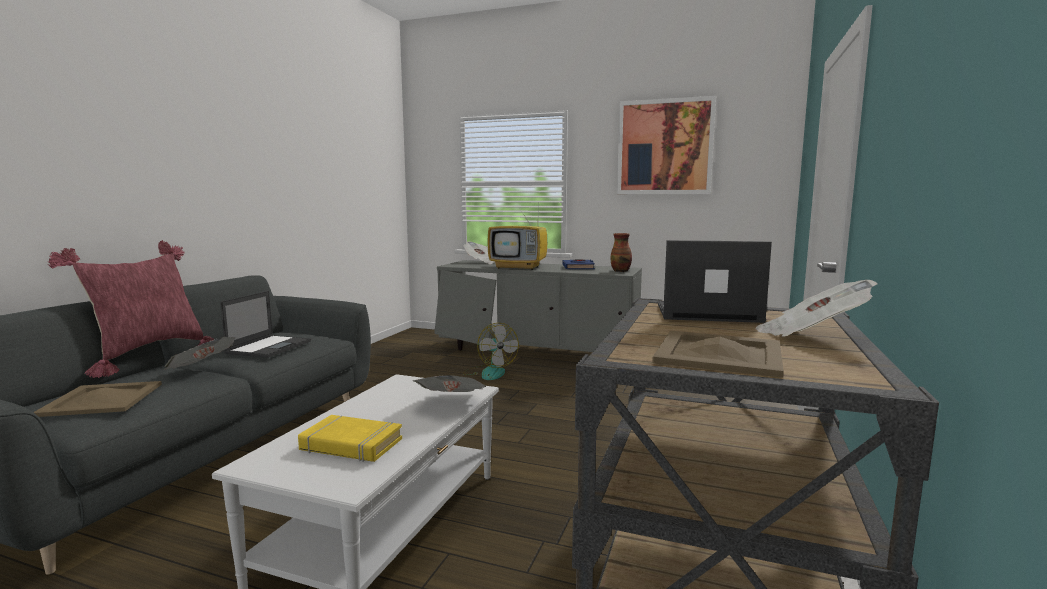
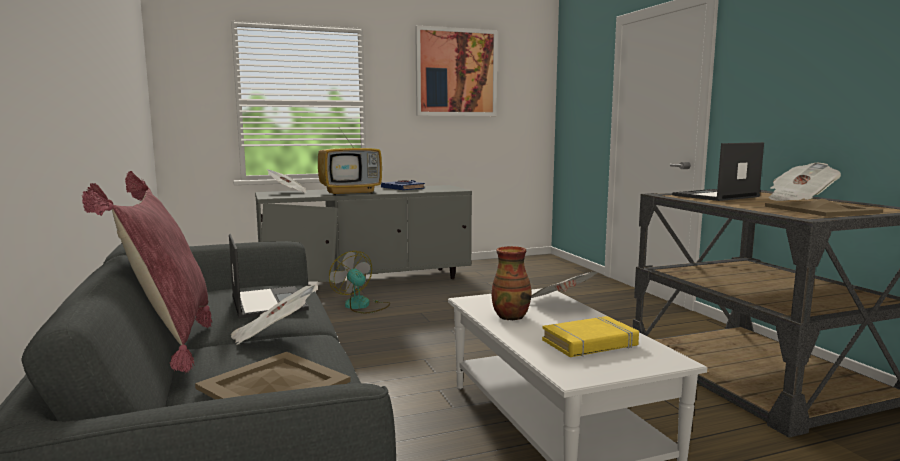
camera: 40 degrees left, 0 degrees up
(489, 372) = (361, 306): fan -> fan turned 150 degrees counterclockwise
(621, 271) = (449, 188): vase -> vase (511, 316)

